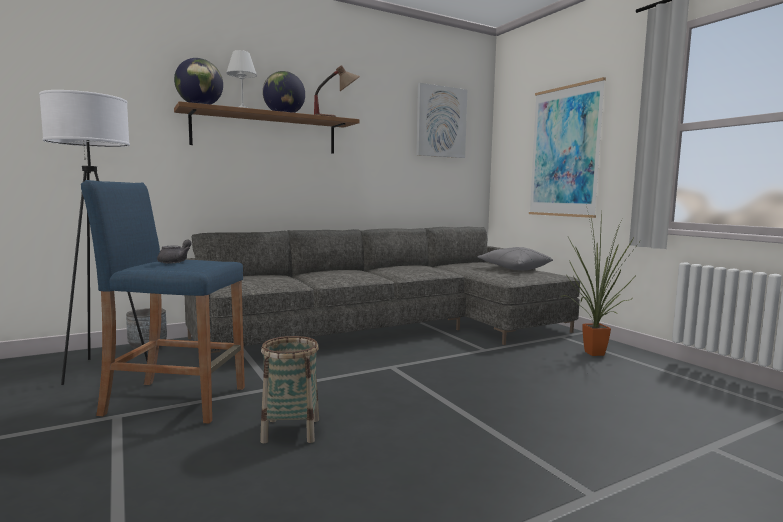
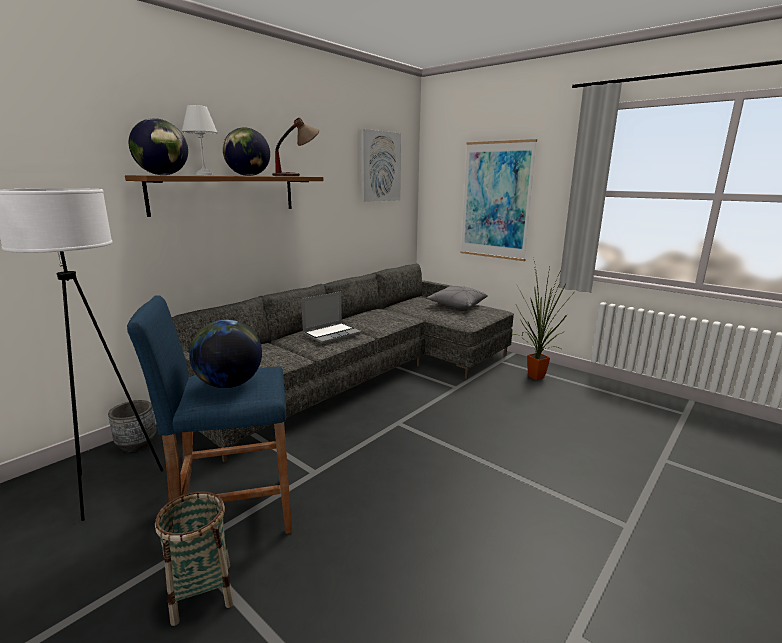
camera: 20 degrees left, 10 degrees up
(176, 261) = (229, 384): grey teapot -> globe
(291, 430) = (372, 521): basket -> basket (202, 592)
(350, 273) = (332, 334): none -> laptop

